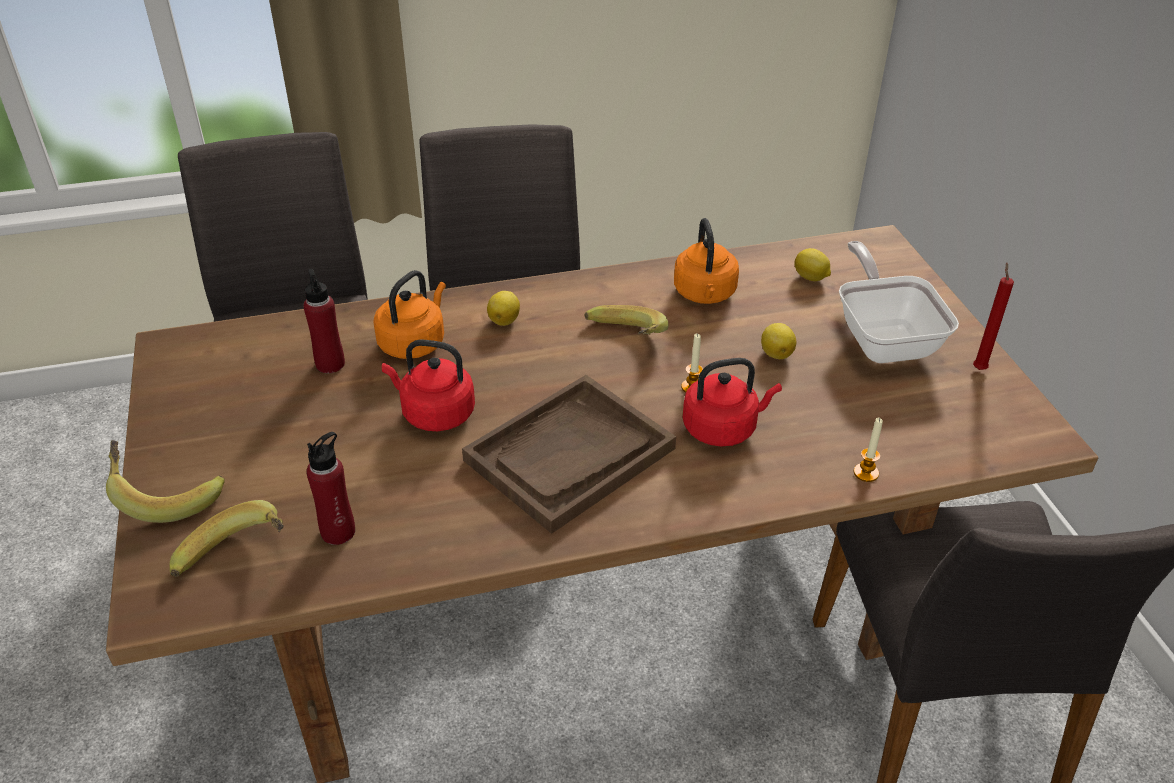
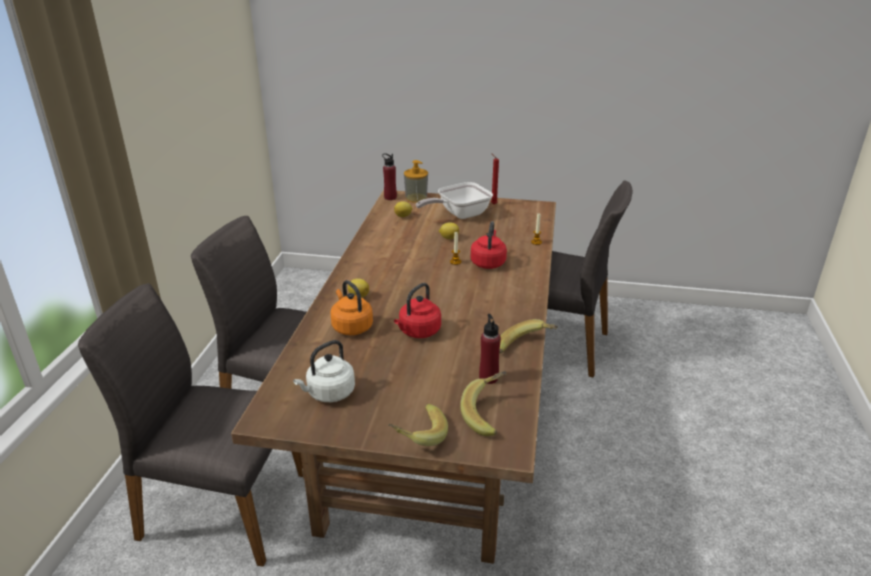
camera: 65 degrees left, 10 degrees down
(239, 380) = (329, 393): none -> white kettle
(330, 364) = (344, 357): red bottle -> red bottle (390, 197)
(569, 455) = (478, 302): brown tray -> none
(624, 341) = (407, 269): banana -> banana (525, 348)
(705, 294) = (391, 241): orange kettle -> none
(884, 338) = (459, 214): frying pan -> frying pan turned 45 degrees counterclockwise
(898, 269) = (416, 198): none -> soap dispenser

